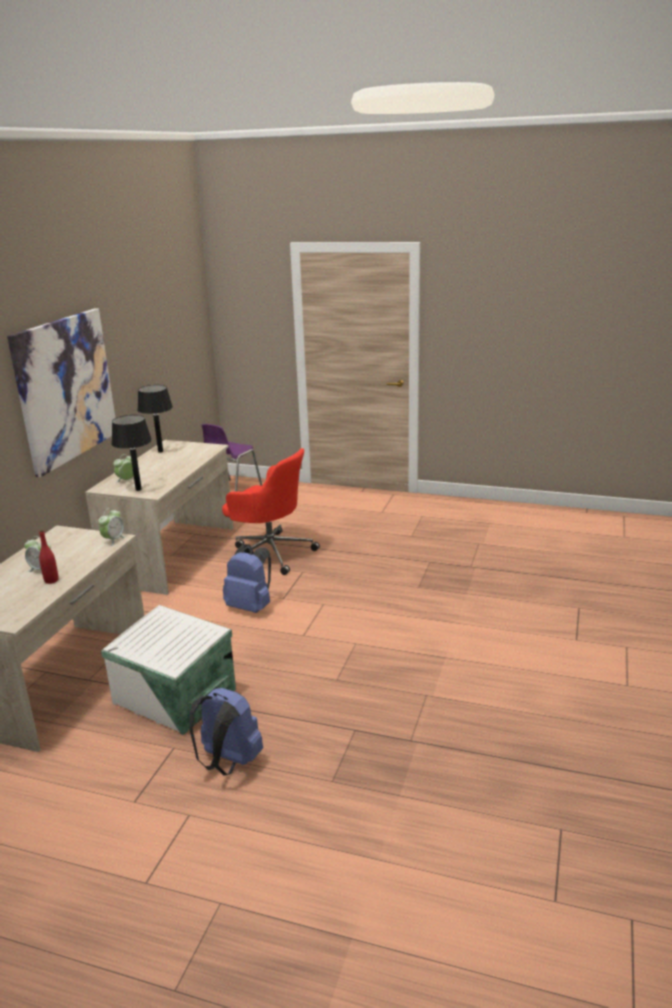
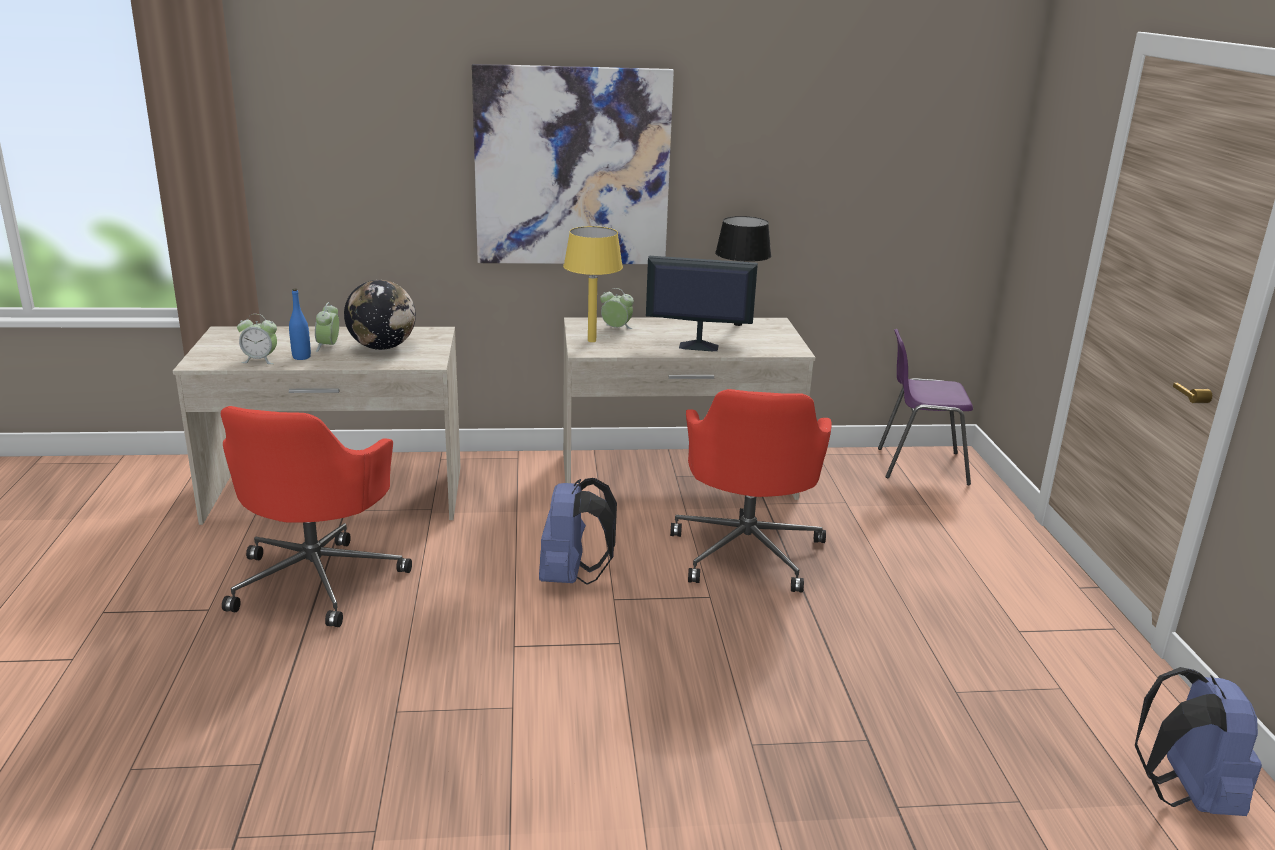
camera: 65 degrees right, 0 degrees up
(51, 580) = (301, 357): red bottle -> blue bottle
(68, 551) = (382, 347): none -> globe
(113, 540) = (424, 361): alarm clock -> alarm clock (260, 360)
(138, 489) = (591, 340): black table lamp -> yellow table lamp
(174, 697) = (318, 579): white storage box -> red office chair
(182, 466) = (697, 346): none -> monitor
(228, 762) = (177, 660): blue backpack -> blue backpack (1185, 795)

